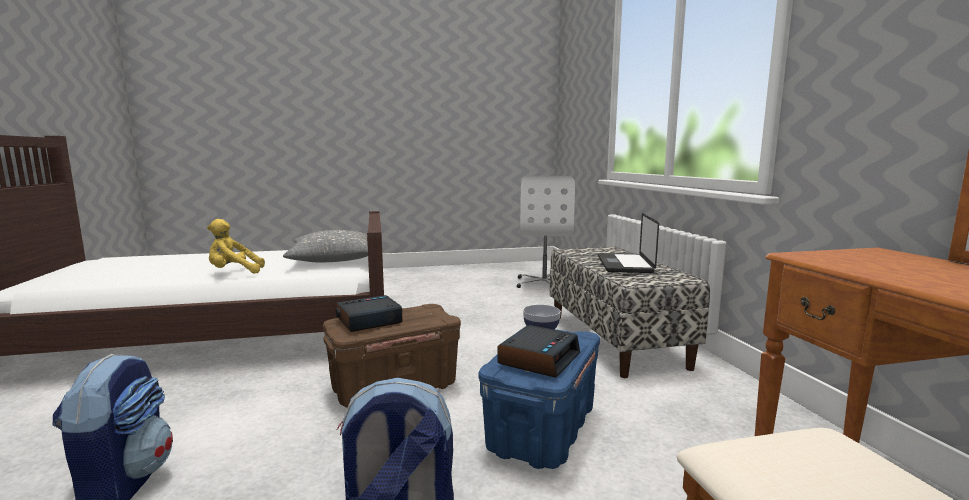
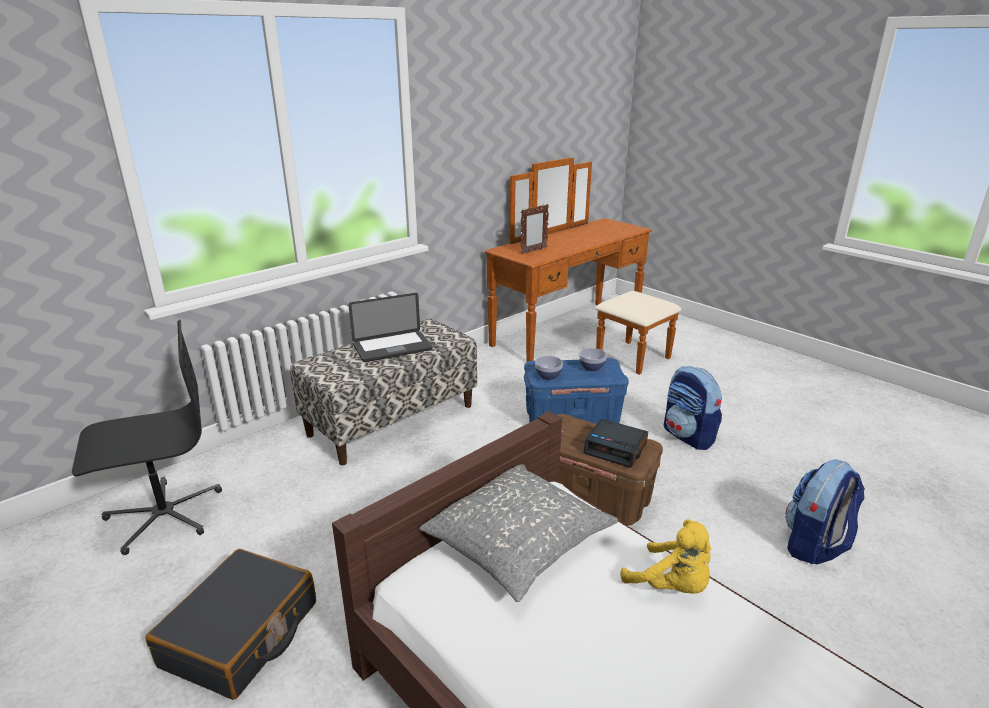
camera: 120 degrees left, 15 degrees up
(434, 289) = (241, 634): none -> black suitcase
(539, 359) = (591, 368): alarm clock -> bowl
(544, 283) = (164, 515): white office chair -> black office chair
(883, 263) = (533, 251): none -> picture frame

